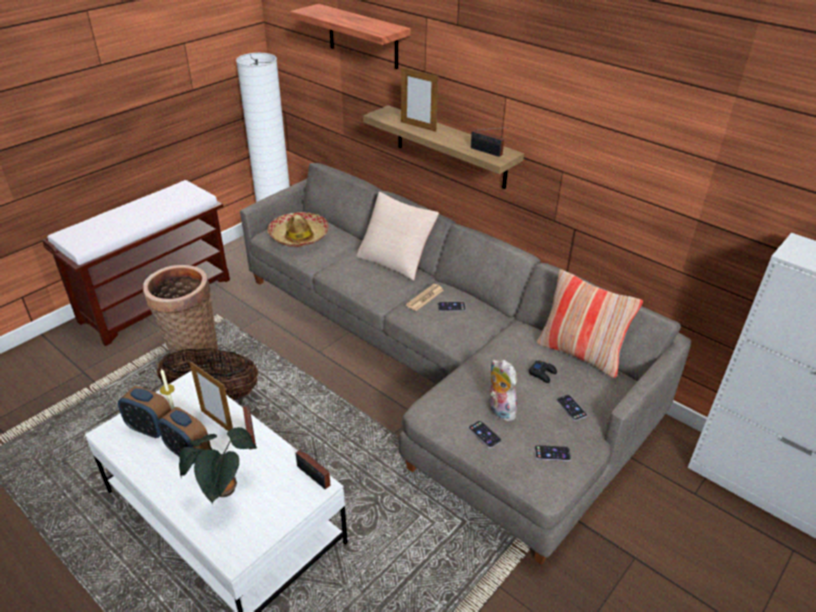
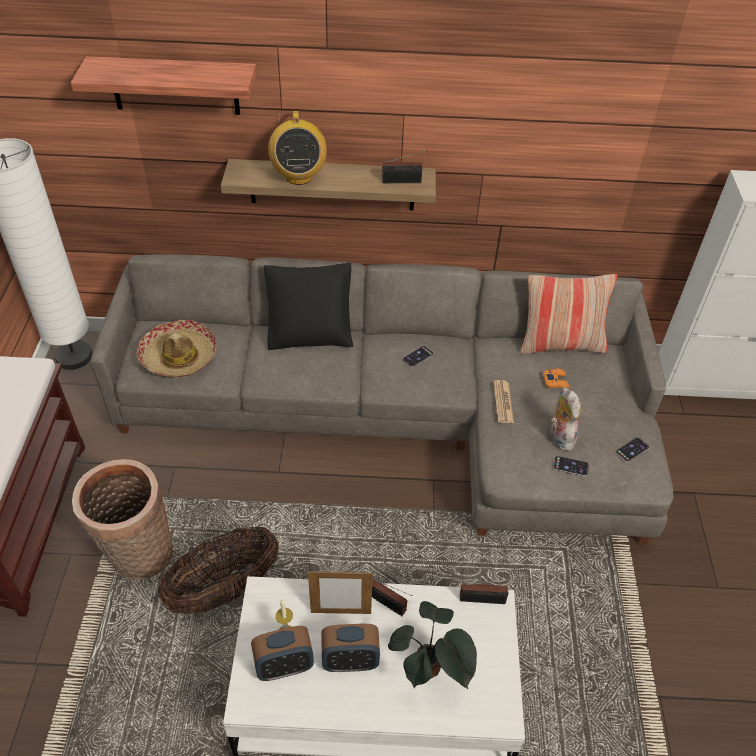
camera: 40 degrees left, 10 degrees up
(396, 259) = (310, 331): beige pillow -> black pillow
(418, 126) = (298, 176): picture frame -> radio
(425, 298) = (383, 360): newspaper -> newspaper (503, 402)
(499, 410) = (559, 437): plush toy -> plush toy turned 60 degrees clockwise
(542, 374) = (555, 381): black game controller -> orange game controller
(571, 407) = (604, 399): phone -> none

